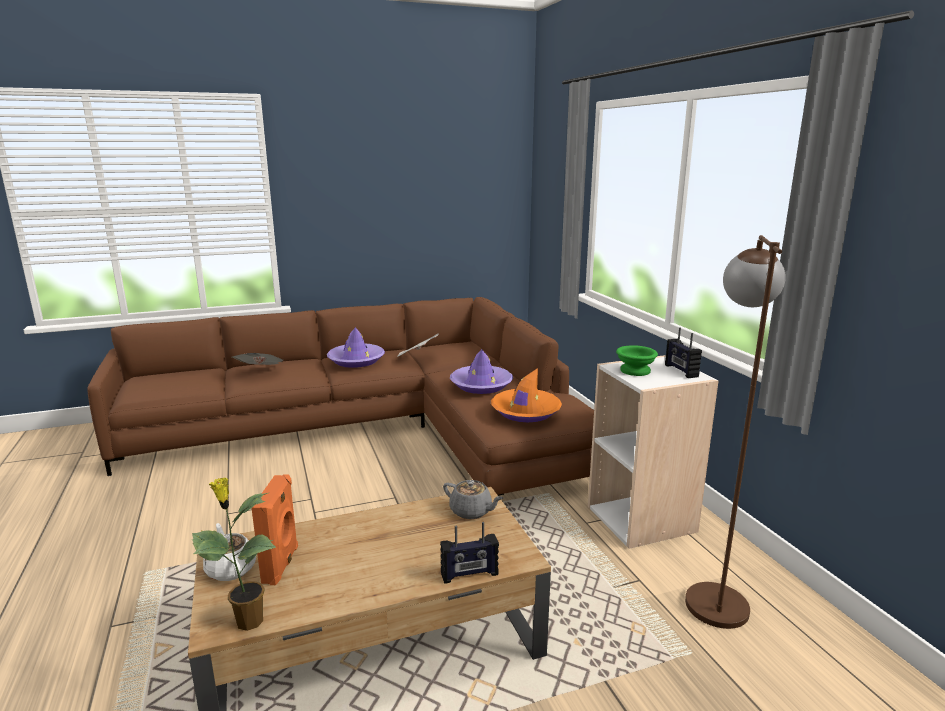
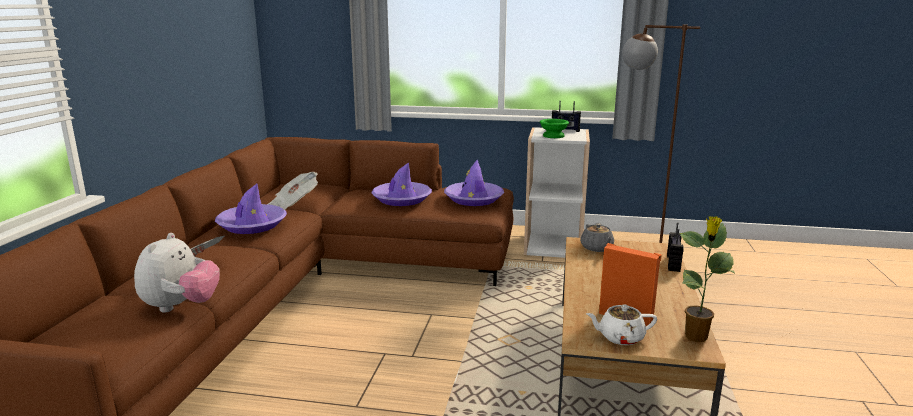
camera: 60 degrees left, 0 degrees up
(207, 388) = (181, 306): none -> plush toy
(471, 511) = (597, 248): grey teapot -> grey teapot turned 105 degrees clockwise
(525, 412) = (474, 199): orange hat -> purple hat

